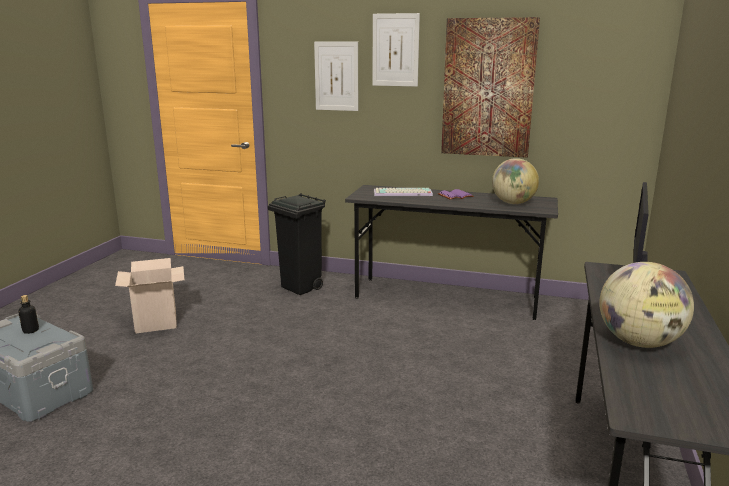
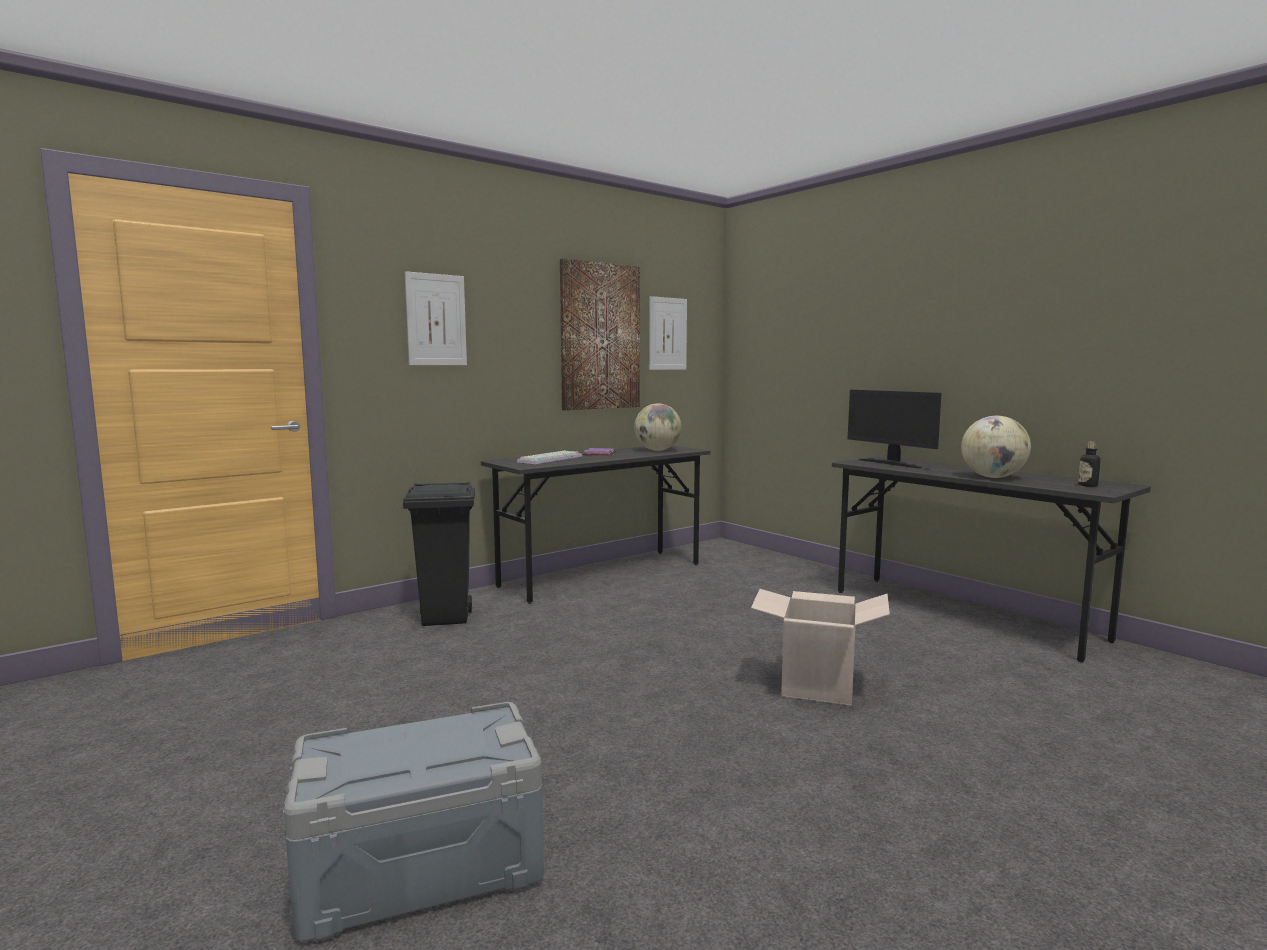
camera: 55 degrees left, 10 degrees down
(31, 330) = (402, 742): bottle -> bottle (1087, 485)
(156, 322) = (359, 719): cardboard box -> cardboard box (817, 687)
(395, 50) = (507, 290): picture -> picture (667, 334)

